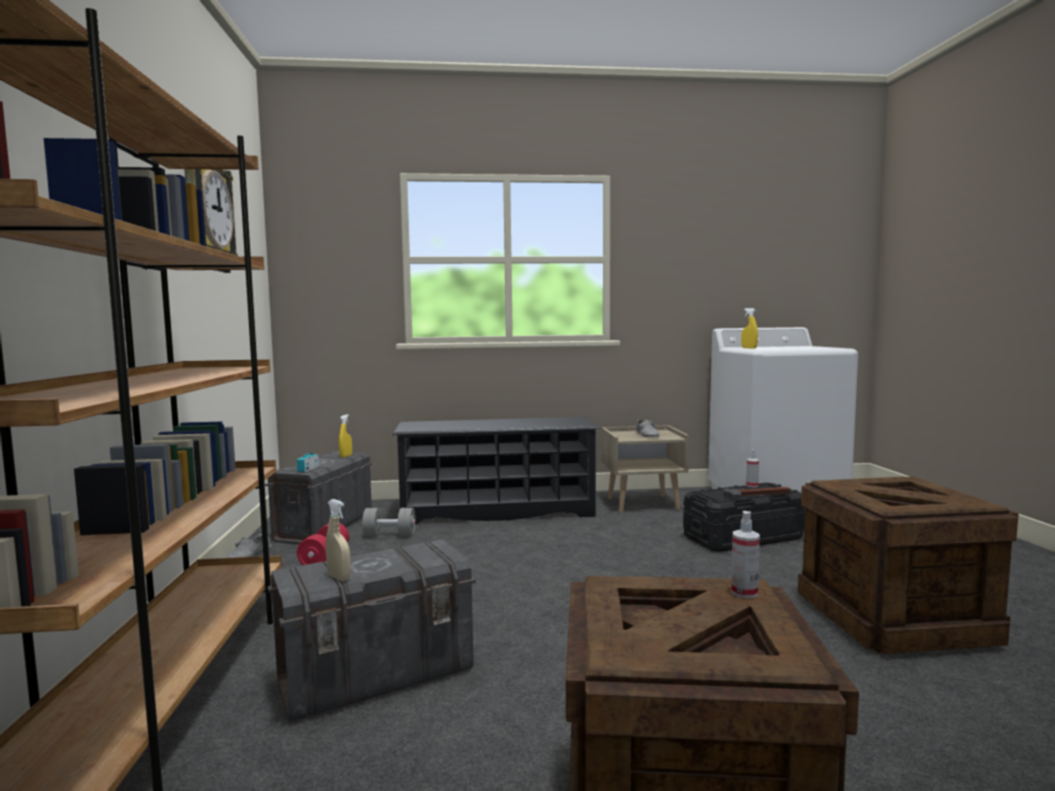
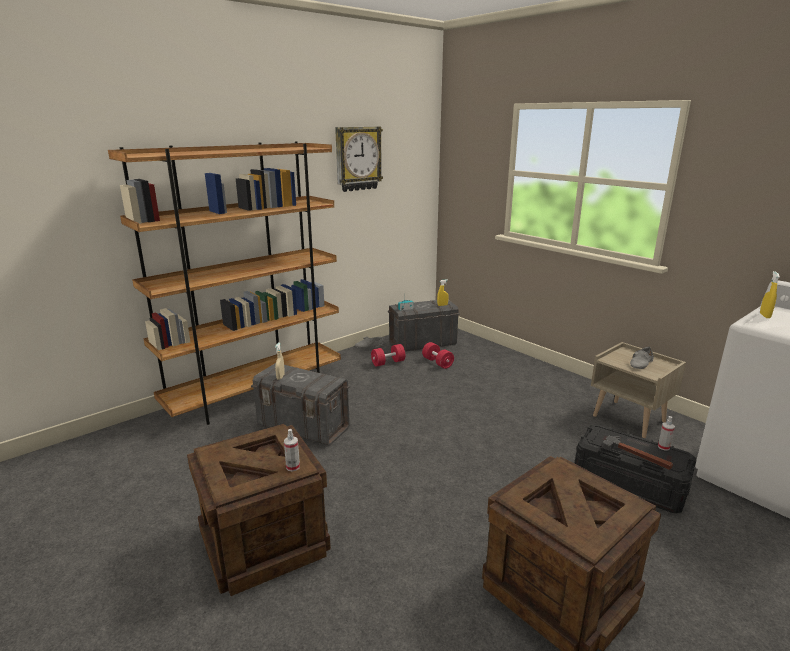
camera: 55 degrees right, 15 degrees up
(389, 534) = (437, 362): grey dumbbell -> red dumbbell
(498, 511) = (520, 375): black shoe rack -> none

